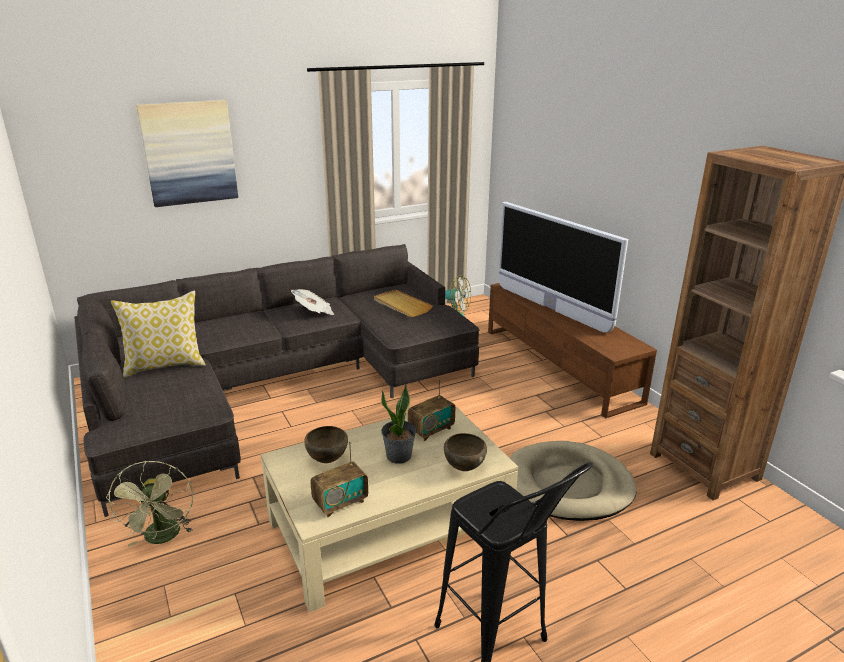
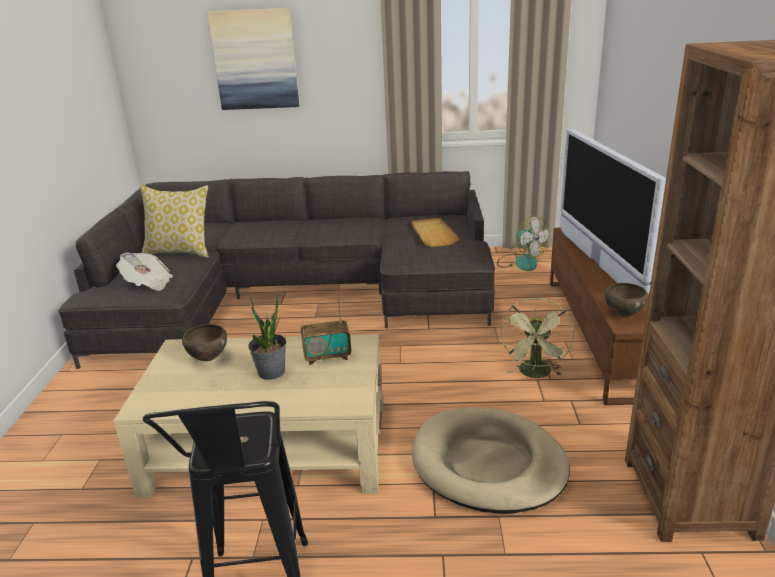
camera: 30 degrees right, 0 degrees up
(162, 538) = (95, 397): green fan -> green fan (535, 374)
(314, 312) = (344, 228): newspaper -> newspaper (148, 283)
(340, 503) = (176, 399): radio -> none
(464, 468) = (317, 400): brown bowl -> brown bowl (623, 315)

